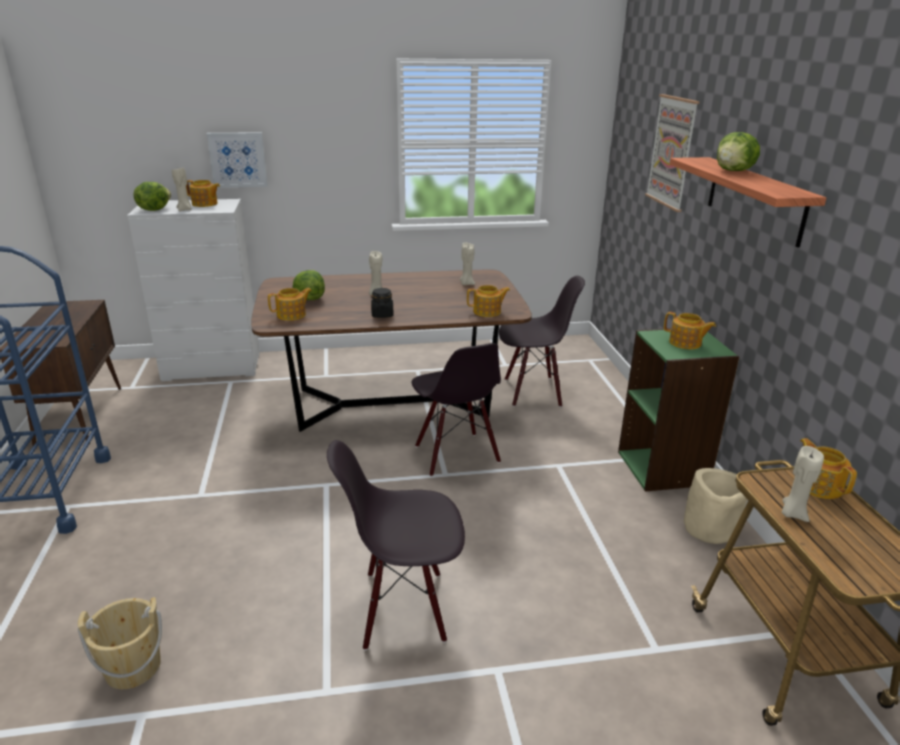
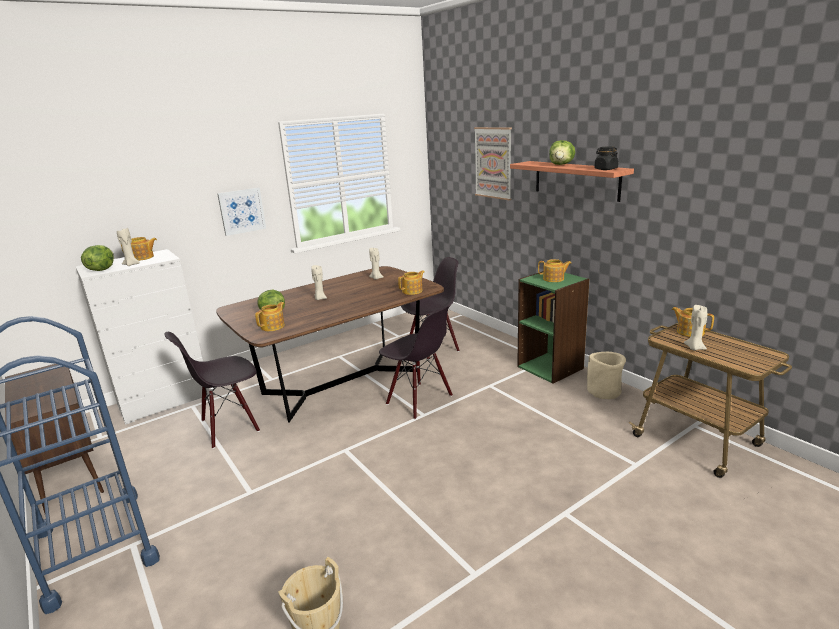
camera: 25 degrees left, 5 degrees down
(238, 159) = (160, 216): picture -> picture (242, 211)
(382, 314) = (342, 310): black jar -> black jar (605, 169)
(403, 608) = (475, 503): black chair -> black chair (229, 426)

